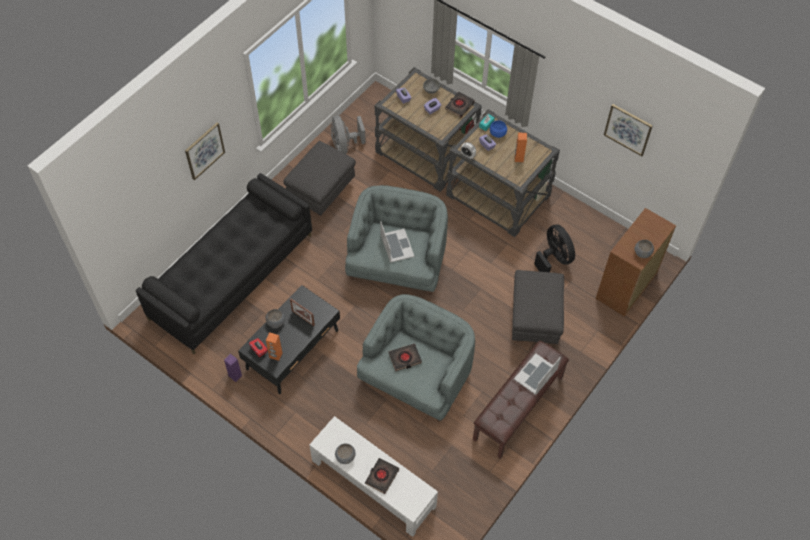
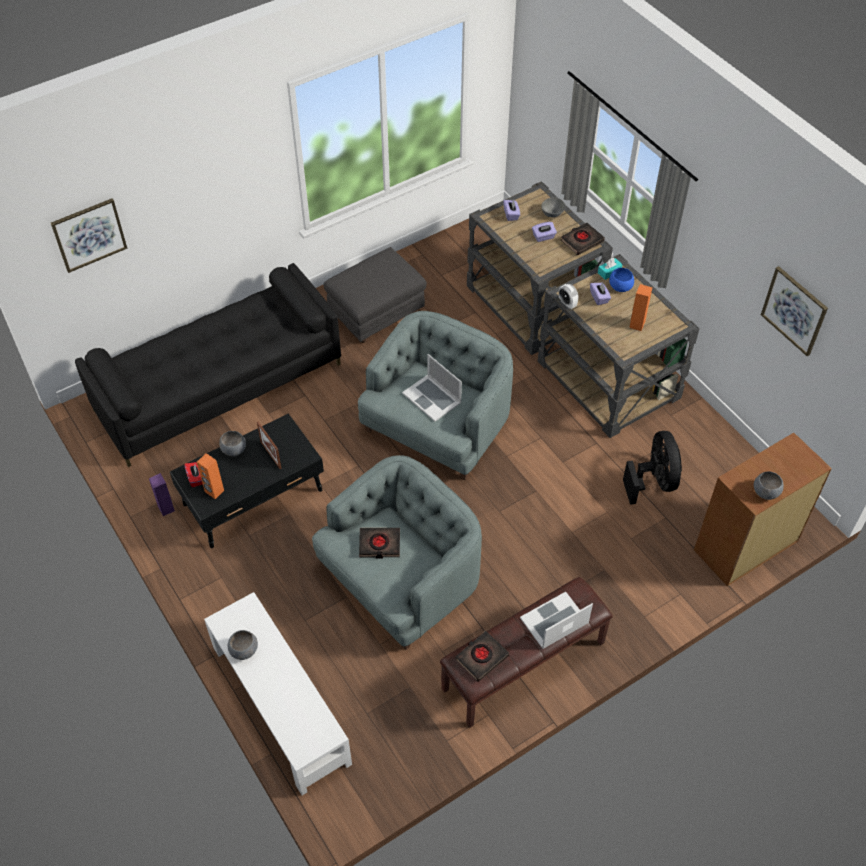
camera: 20 degrees right, 5 degrees down
(204, 150) = (212, 203): picture -> picture (89, 234)
(345, 145) = (431, 269): grey fan -> none
(381, 476) = (280, 693): black book -> black book (481, 657)
(396, 245) = (432, 398): laptop -> laptop turned 135 degrees clockwise
(534, 319) = (594, 553): grey ottoman -> none

